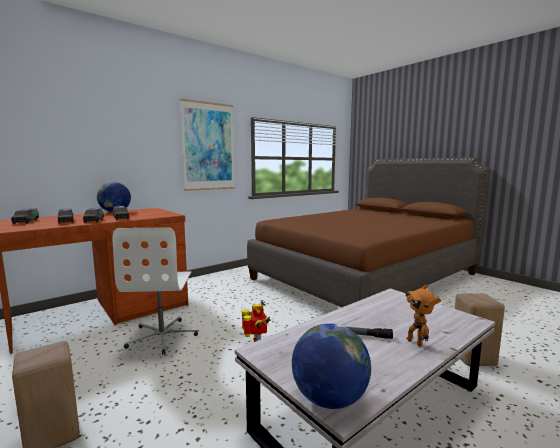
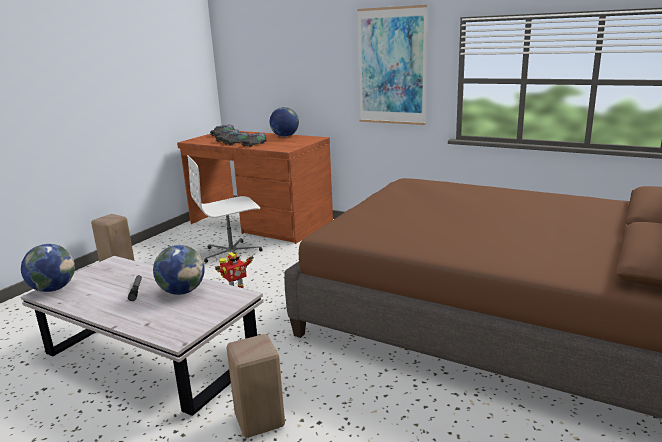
camera: 70 degrees right, 10 degrees up
(376, 314) = (182, 291): none -> globe
(416, 342) = (126, 311): toy robot -> none

